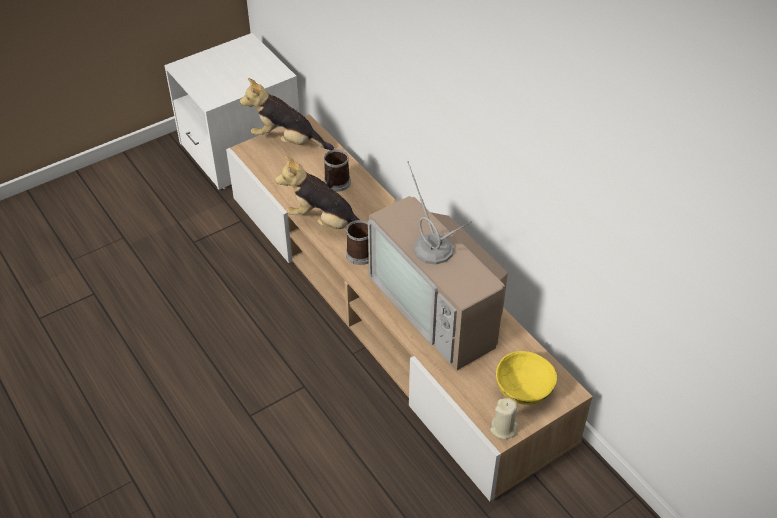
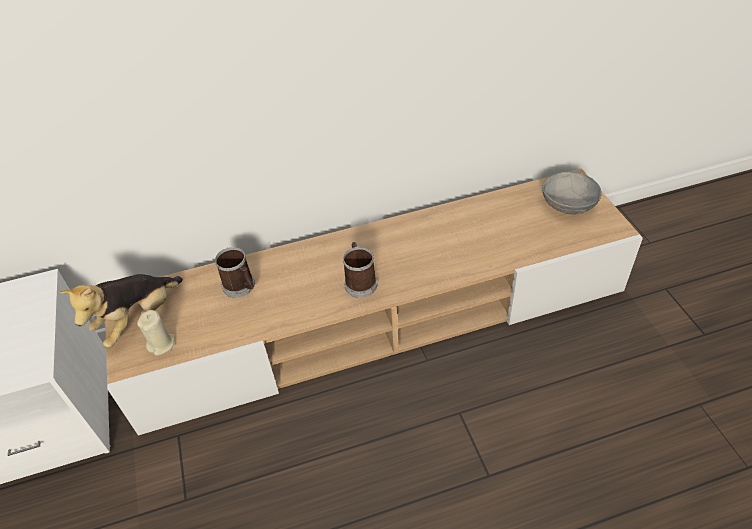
camera: 70 degrees left, 0 degrees up
(325, 222) = (298, 307): plush toy -> none
(440, 307) = (457, 238): television -> none
(504, 428) = (612, 226): beige candle -> beige candle (161, 344)
(523, 389) = (568, 205): yellow bowl -> grey bowl

